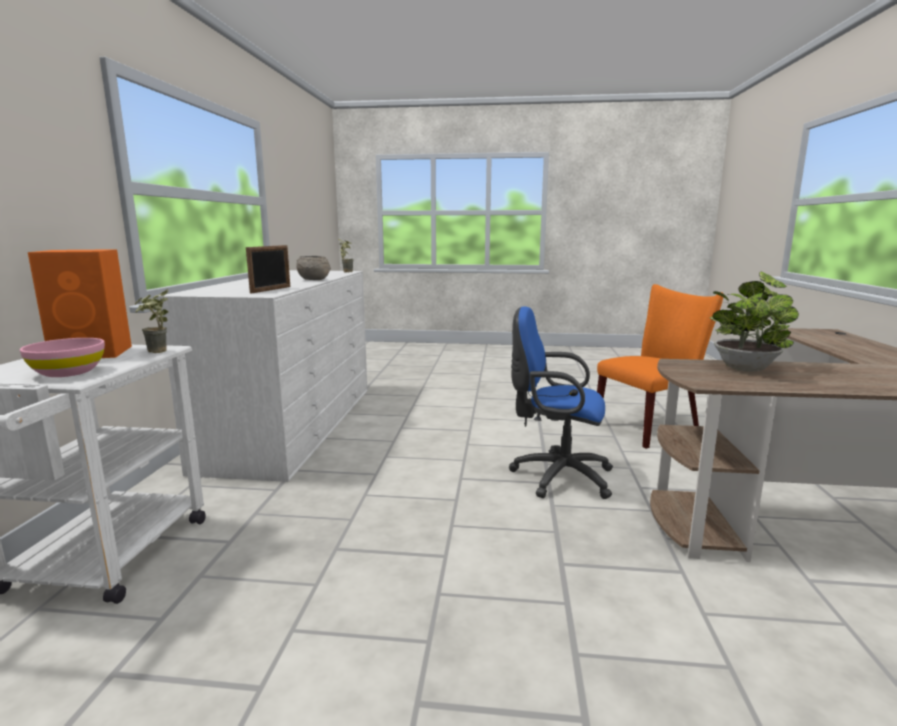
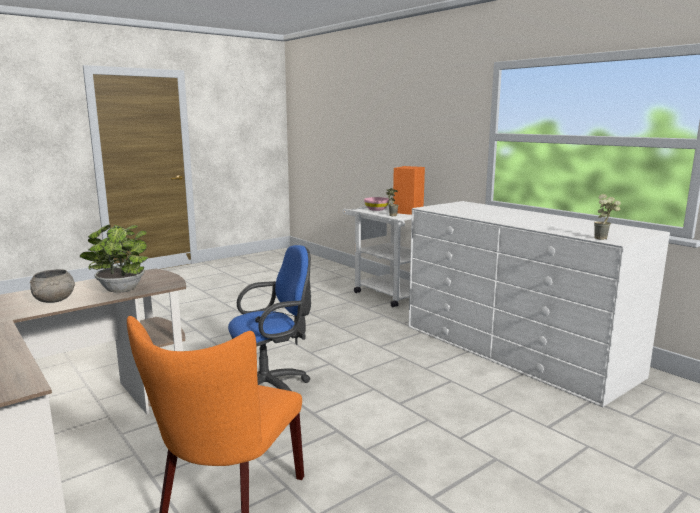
camera: 135 degrees right, 0 degrees up
(271, 290) = (451, 210): picture frame -> none
(313, 280) = (512, 222): grey bowl -> grey bowl (55, 300)

